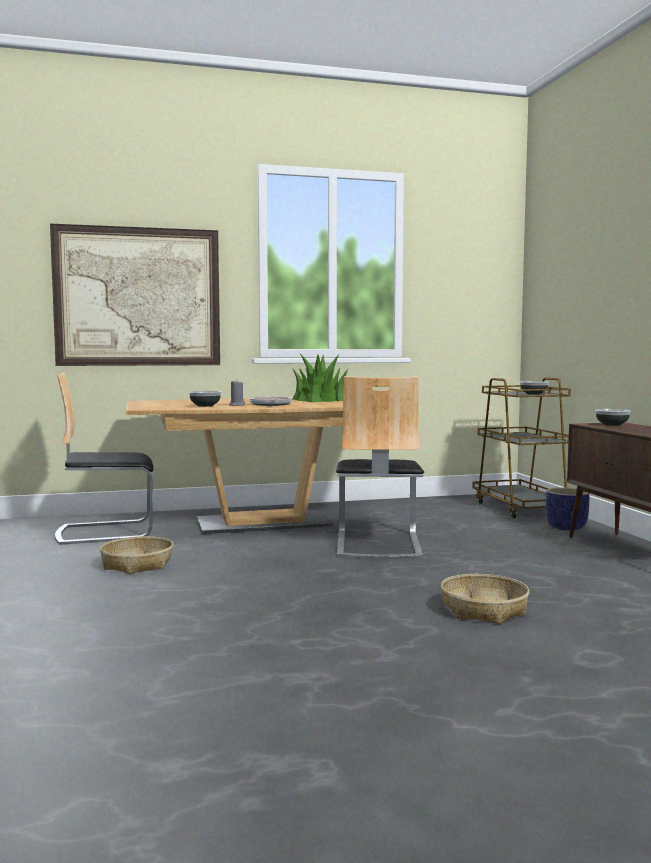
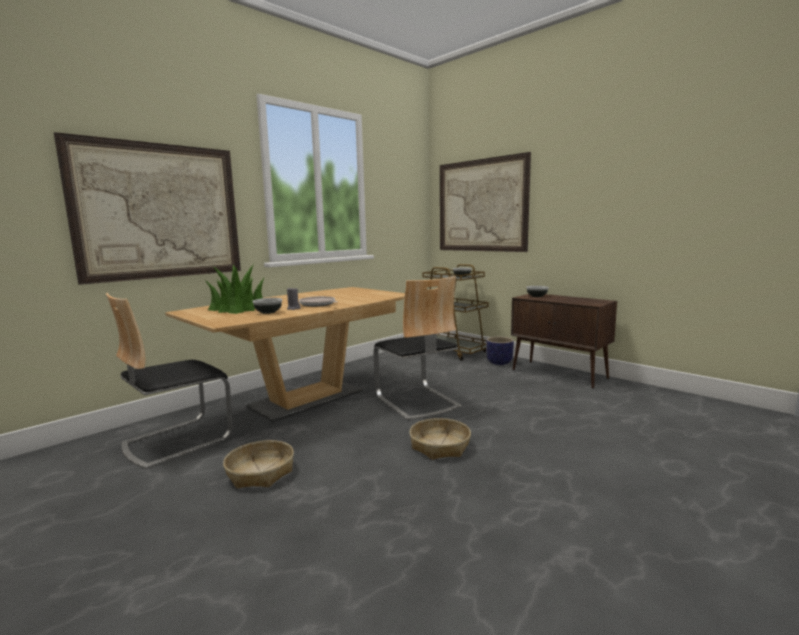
camera: 30 degrees left, 5 degrees up
(319, 400) = (333, 294): potted plant -> potted plant (237, 308)
(484, 609) = (564, 444): basket -> basket (440, 446)
(575, 289) = (481, 206): none -> picture

